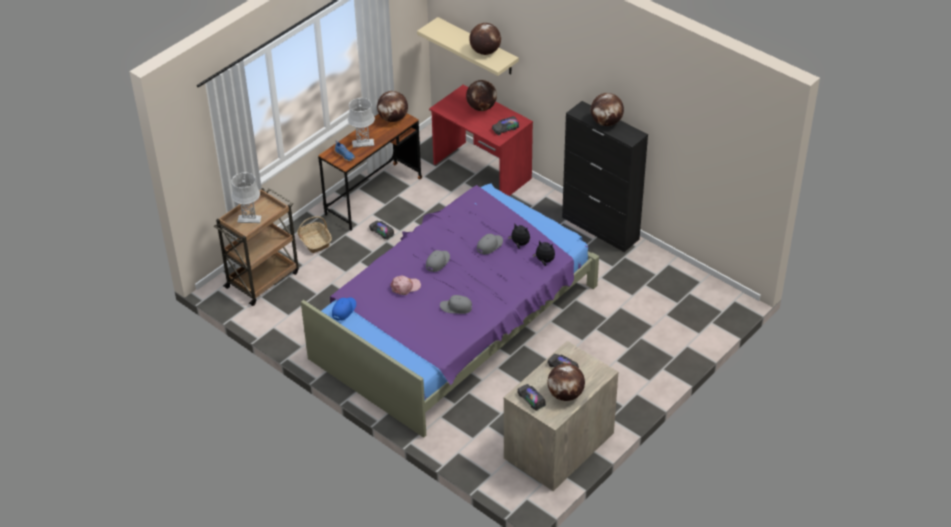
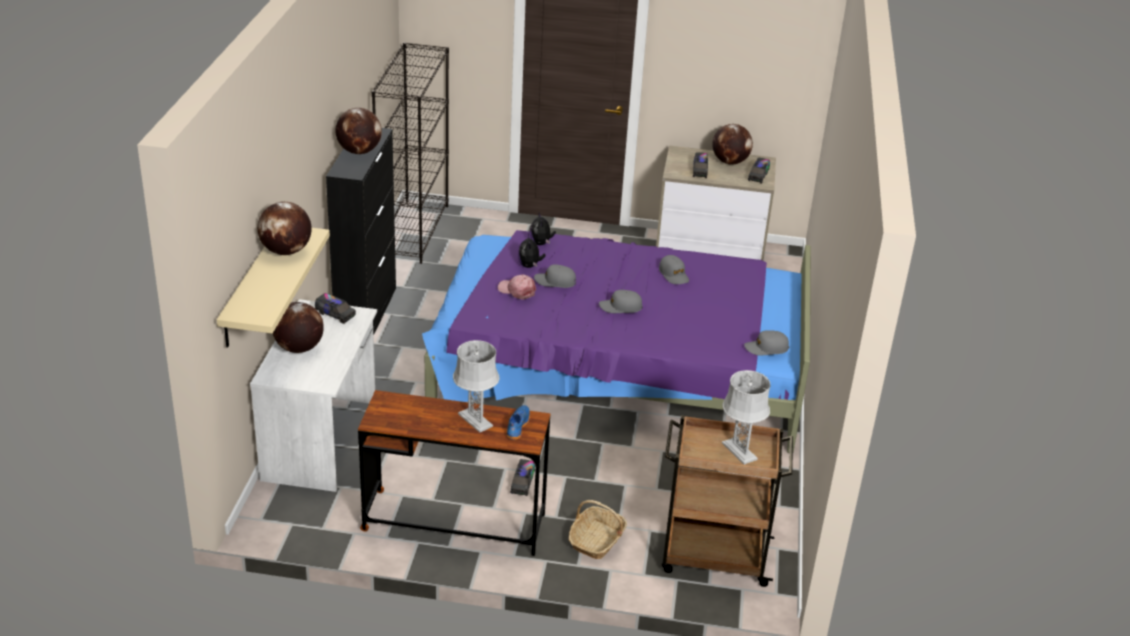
camera: 125 degrees left, 10 degrees down
(344, 310) = (766, 348): blue cap -> grey cap
(393, 119) = (393, 413): globe -> none
(405, 287) = (683, 317): pink cap -> pink cap (517, 290)
(481, 172) = (322, 440): red desk -> white desk
(701, 288) = (413, 230): none -> black bookcase

